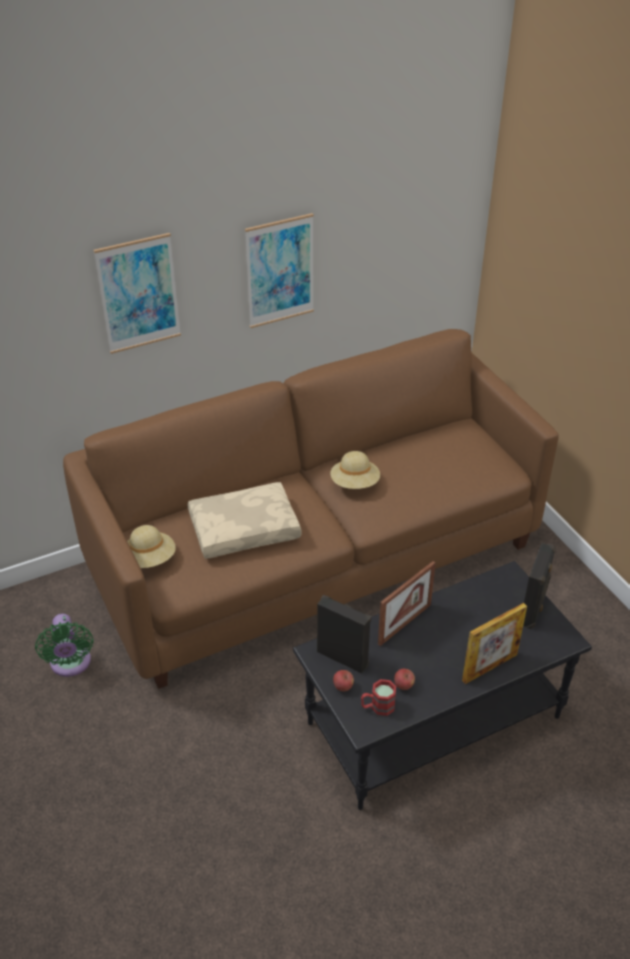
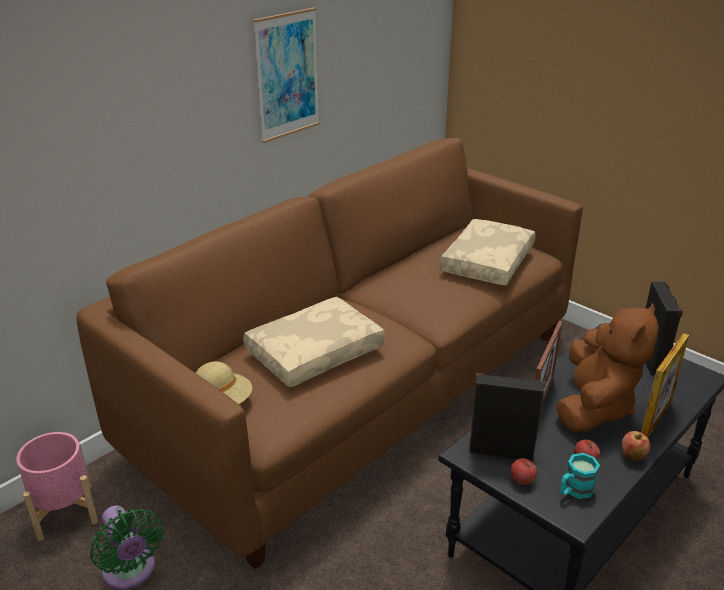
camera: 20 degrees left, 10 degrees down
(41, 602) = (64, 512): none -> pink planter
(138, 294) = (149, 95): picture -> none
(355, 483) = (405, 290): beige hat -> none
(377, 706) = (574, 490): red mug -> turquoise mug
(445, 692) = (632, 456): none -> apple
(447, 640) = (594, 406): none -> brown plush toy
(449, 468) = (486, 261): none -> beige pillow

